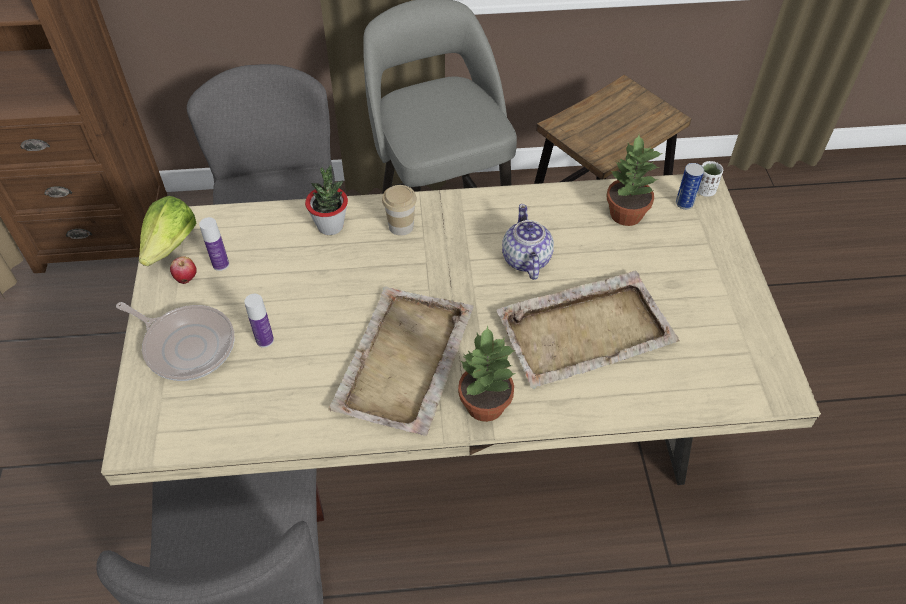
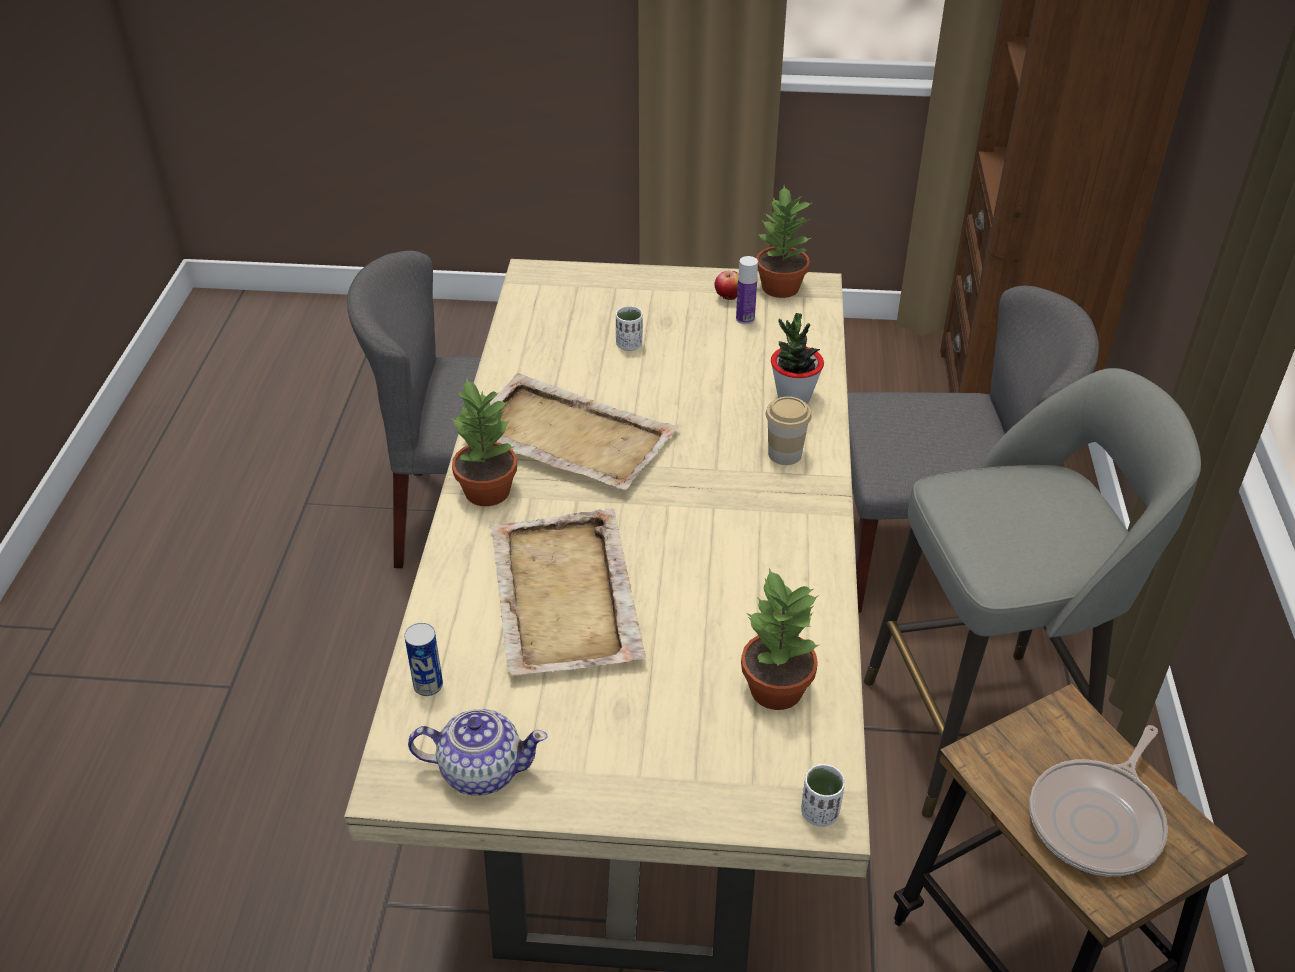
camera: 100 degrees right, 10 degrees down
(171, 245) = (780, 288): lettuce -> potted plant
(186, 345) = (637, 298): frying pan -> frying pan (1098, 820)
(264, 340) = (629, 345): bottle -> white cup
(525, 260) = (702, 560): teapot -> teapot (480, 770)
(684, 203) = (791, 773): can -> can (428, 685)

